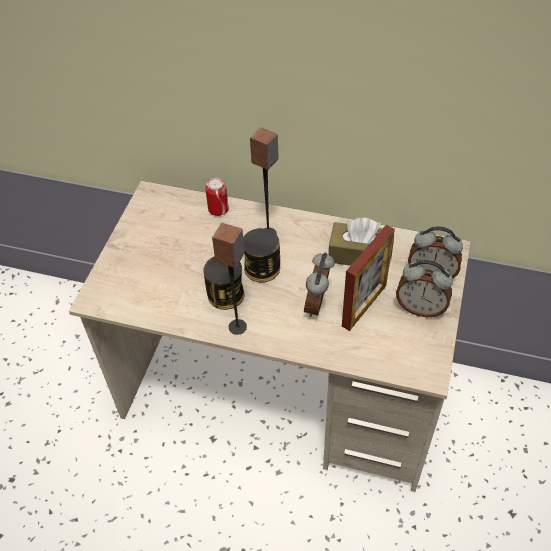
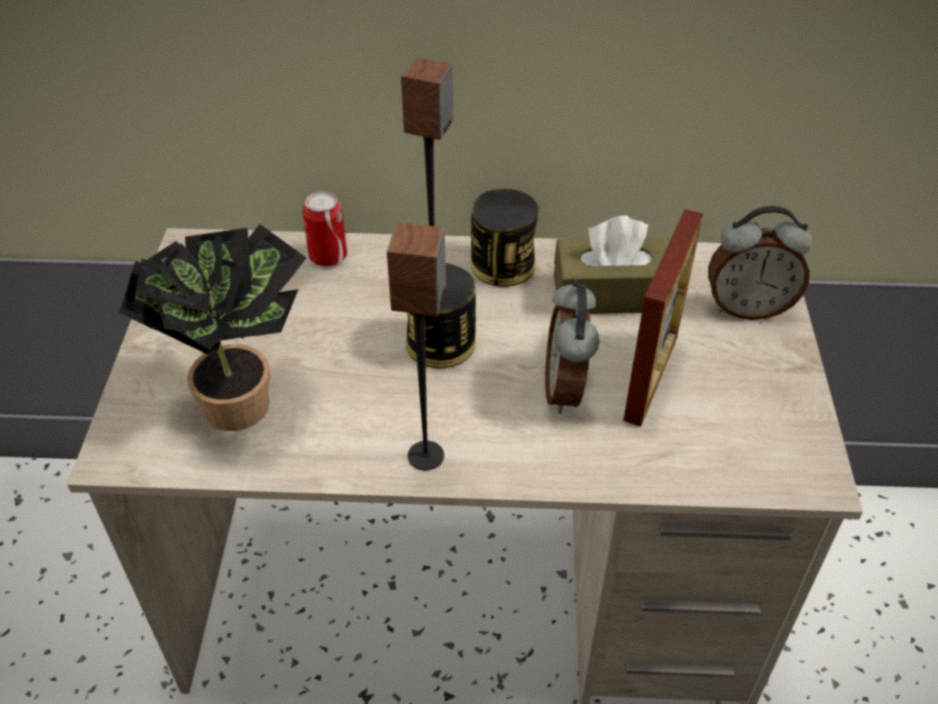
camera: 15 degrees left, 5 degrees down
(157, 282) = (243, 399): none -> potted plant
(225, 294) = (385, 400): can -> can (503, 265)
(420, 308) = (752, 365): alarm clock -> none

